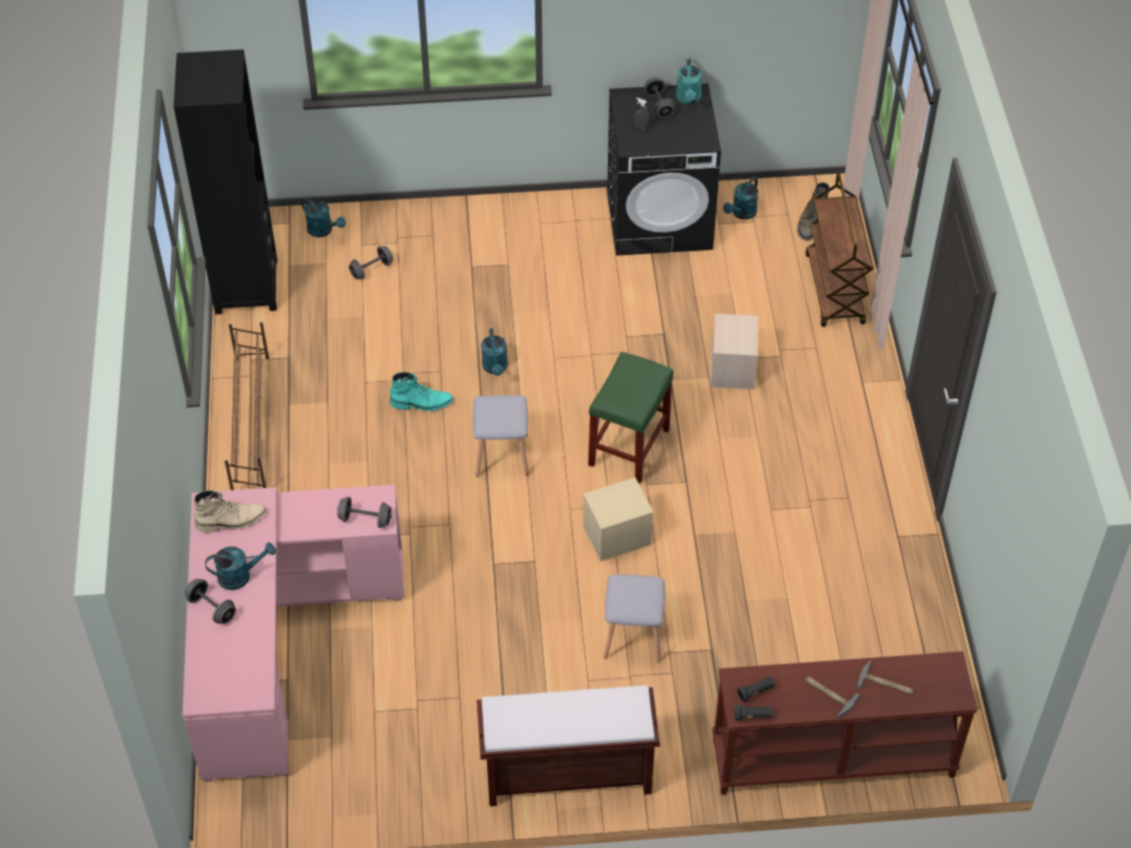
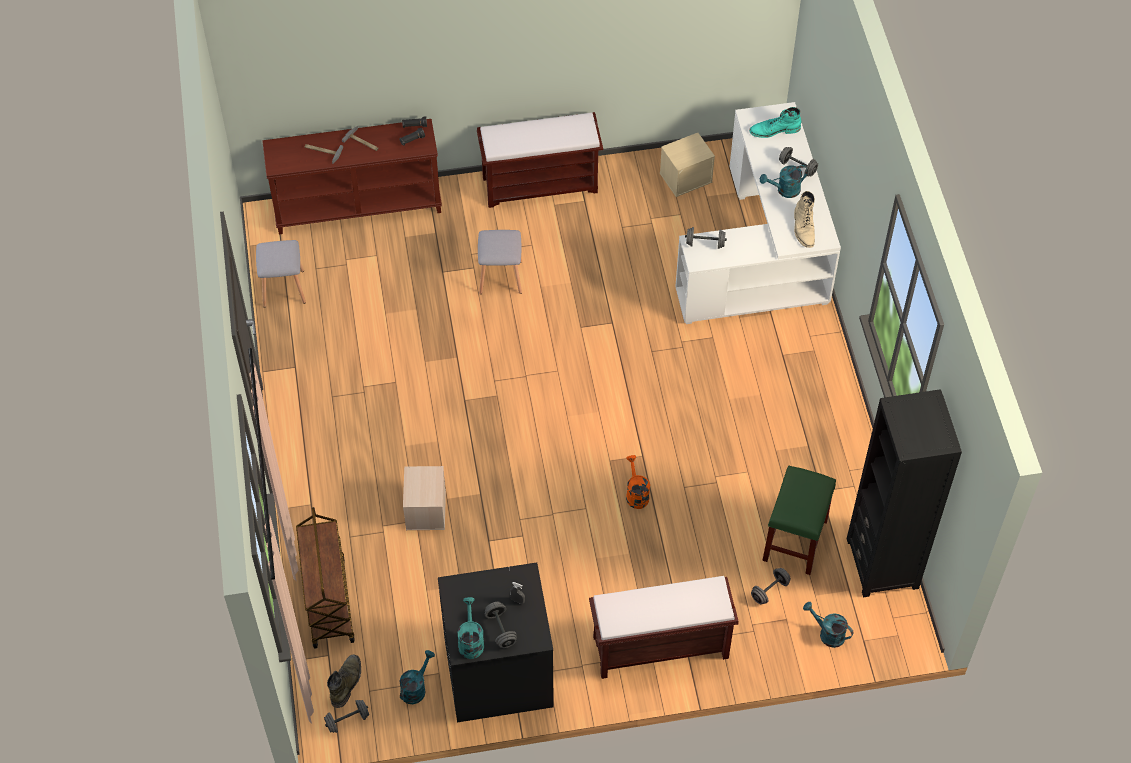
camera: 175 degrees right, 5 degrees up
(231, 521) = (803, 228): beige boot -> beige boot turned 75 degrees counterclockwise
(251, 423) = (834, 425): brown shoe rack -> none
(274, 643) = (763, 253): pink desk -> white desk
(422, 403) = (694, 455): turquoise boot -> turquoise boot (774, 130)
(495, 229) = (659, 648): none -> brown bench
(495, 368) = (636, 494): turquoise watering can -> orange watering can
(502, 456) = (618, 412): grey stool -> grey stool (283, 288)
(616, 536) = (518, 351): beige storage box -> beige storage box (686, 177)
(629, 446) = (513, 428): green stool -> green stool (795, 541)
(808, 193) = (347, 720): none -> grey dumbbell

